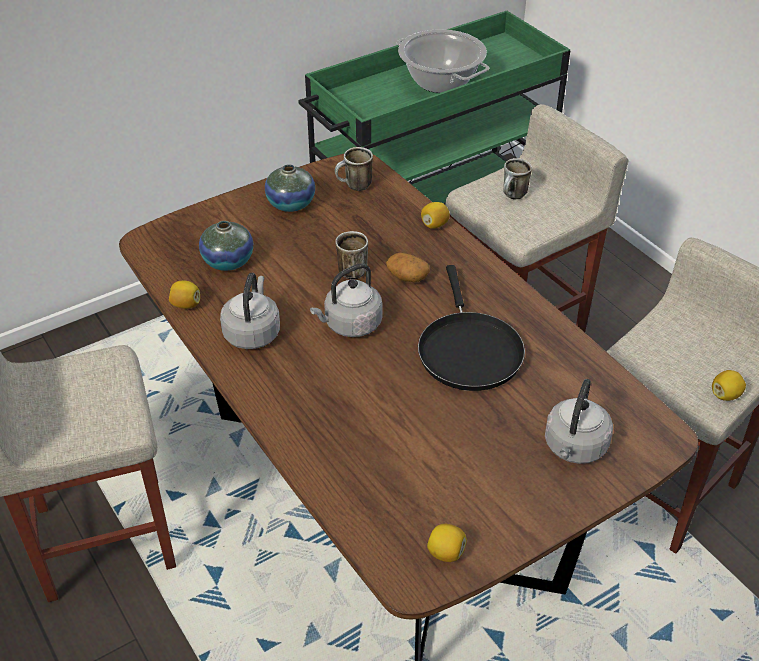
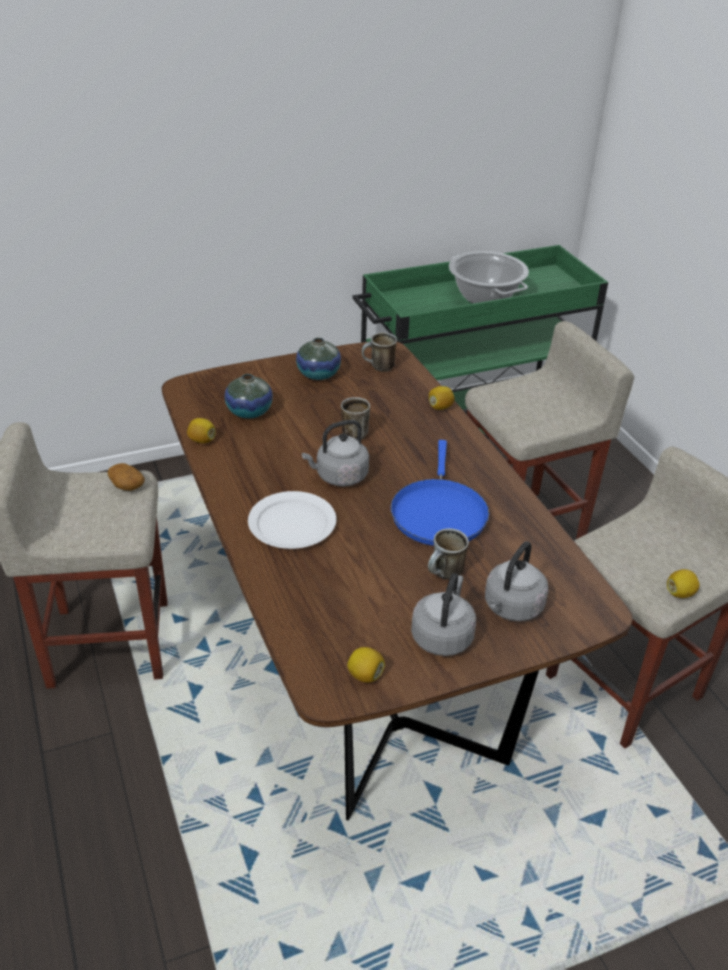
camera: 10 degrees right, 5 degrees down
(253, 332) = (252, 470): grey kettle -> grey kettle (443, 635)
(315, 390) = (291, 524): none -> white plate
(407, 276) = (402, 445): potato -> potato (126, 485)
(468, 350) = (438, 512): black frying pan -> blue frying pan
(513, 197) = (526, 399): mug -> mug (444, 575)

